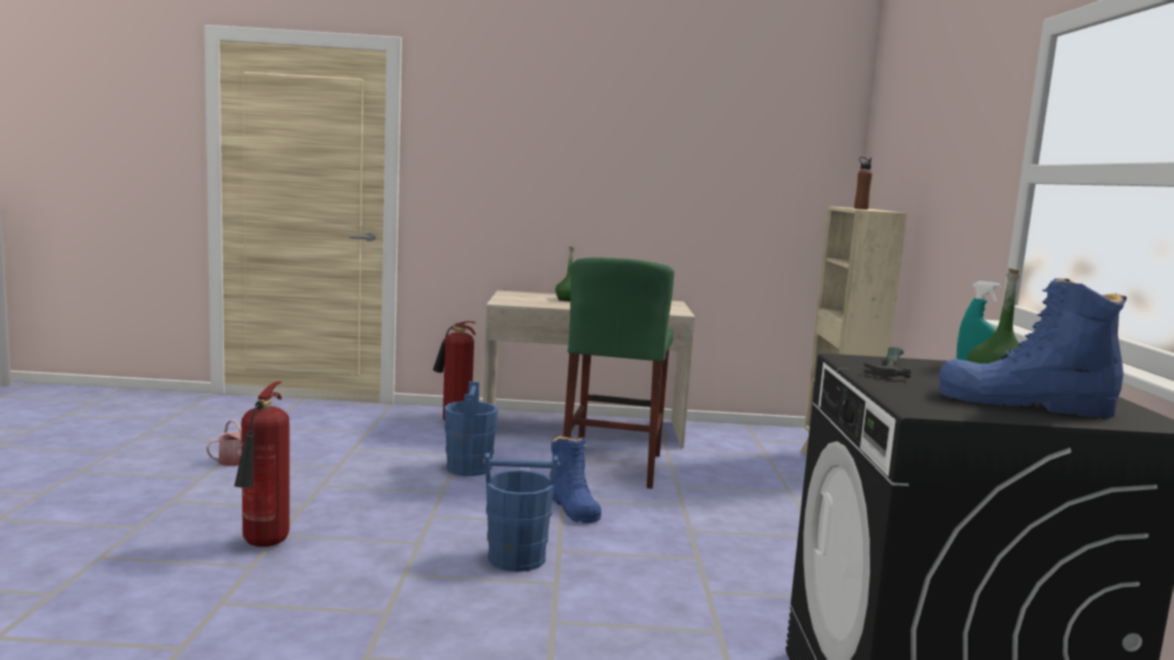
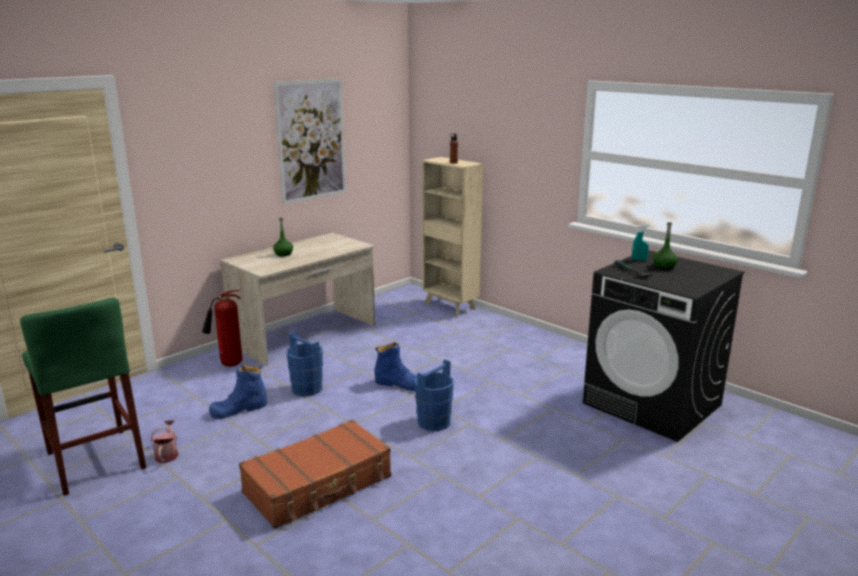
camera: 45 degrees left, 10 degrees up
(264, 545) = (319, 485): fire extinguisher -> brown suitcase
(612, 466) = (367, 352): green stool -> green stool (95, 460)
(667, 159) = (311, 140): none -> picture
(1024, 404) = (695, 276): blue boot -> blue boot (239, 409)

